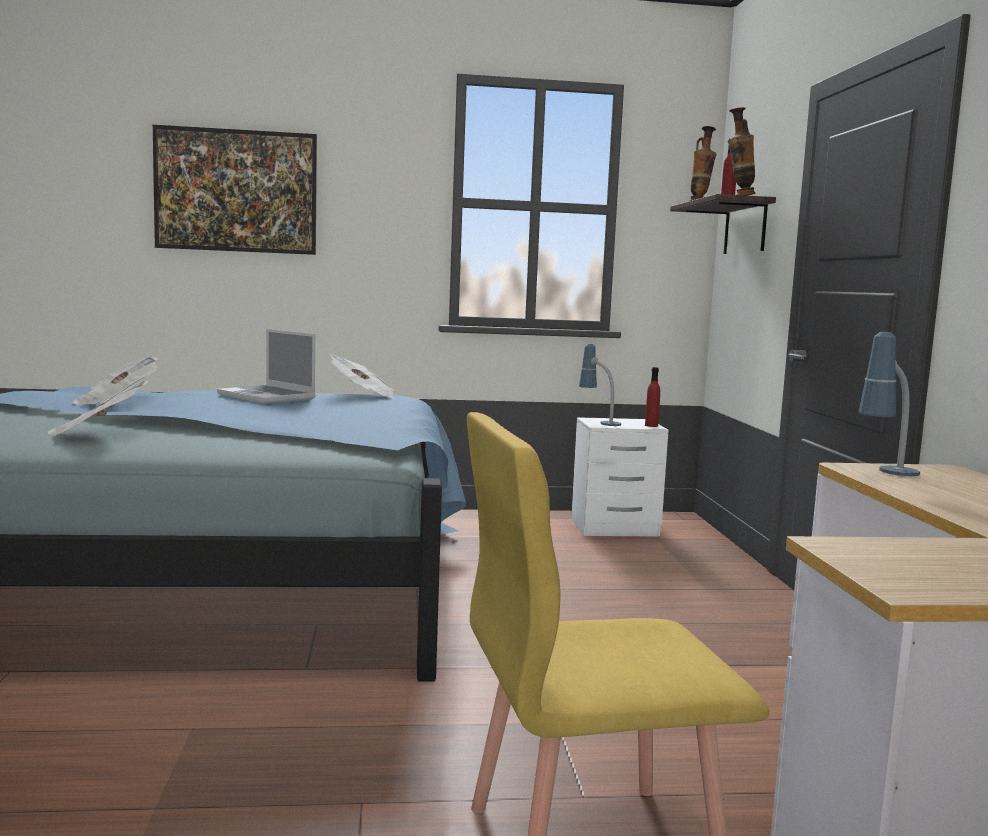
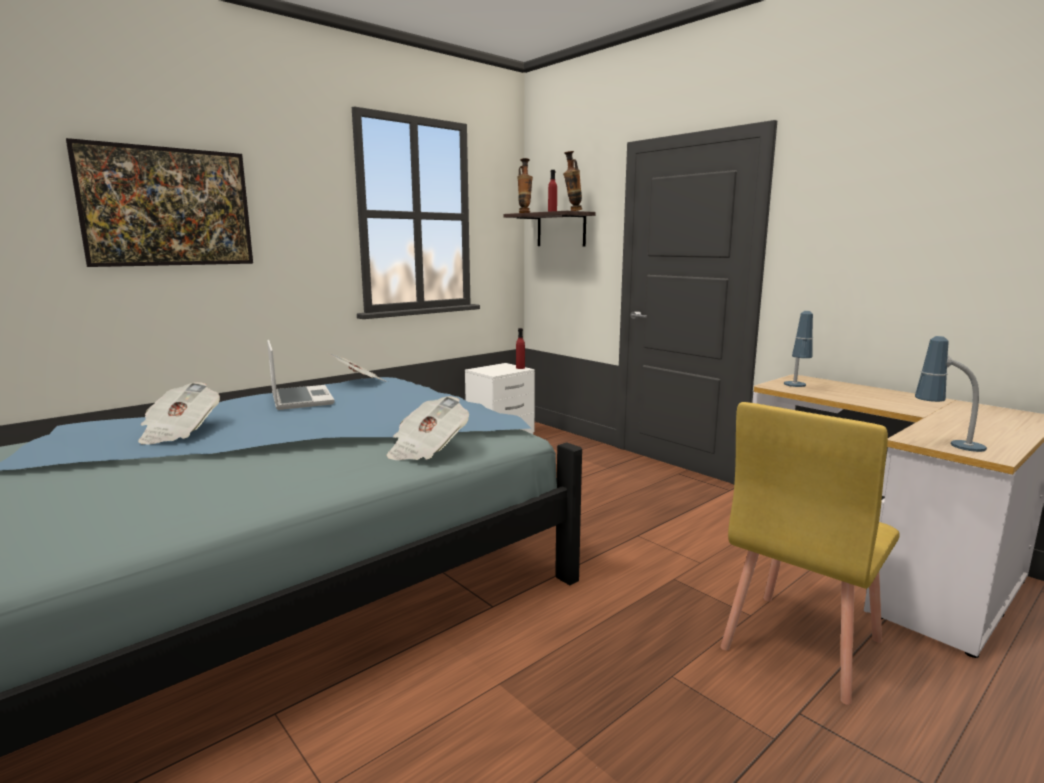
camera: 35 degrees left, 5 degrees up
(97, 434) = (270, 471): newspaper -> newspaper (427, 450)
(268, 397) = (300, 399): laptop -> laptop turned 120 degrees counterclockwise
(598, 422) = (487, 371): table lamp -> table lamp (946, 446)

